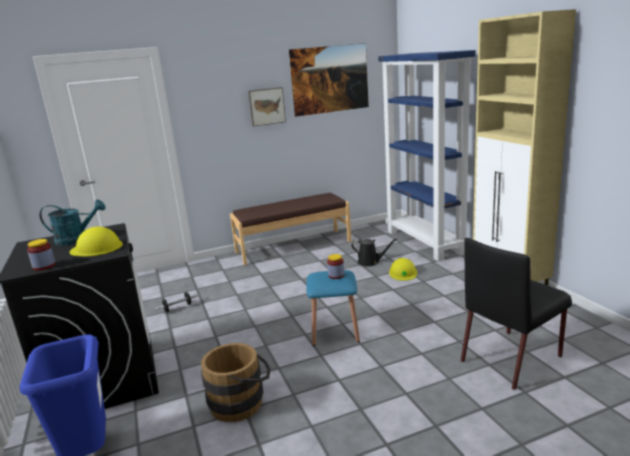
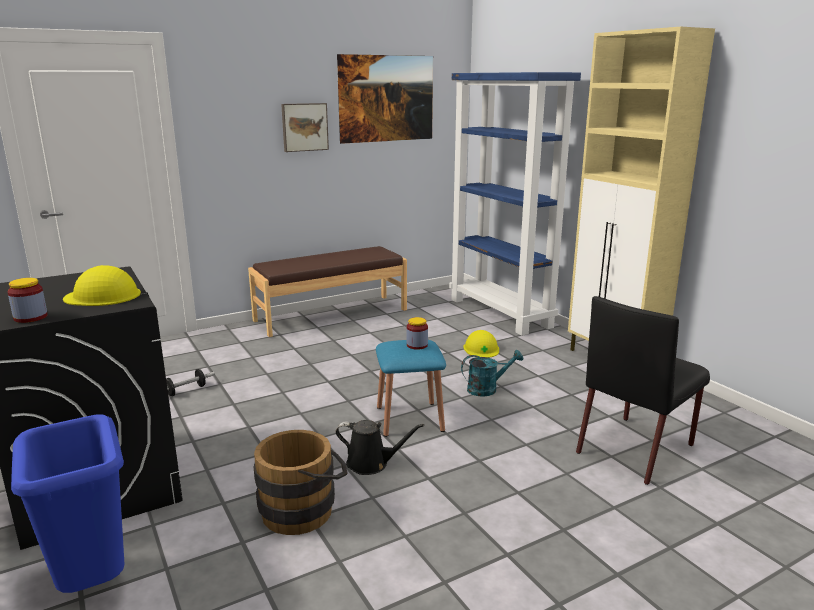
camera: 10 degrees left, 0 degrees up
(76, 239) = (66, 285): turquoise watering can -> turquoise watering can (487, 389)
(370, 262) = (437, 335): black watering can -> black watering can (371, 463)

